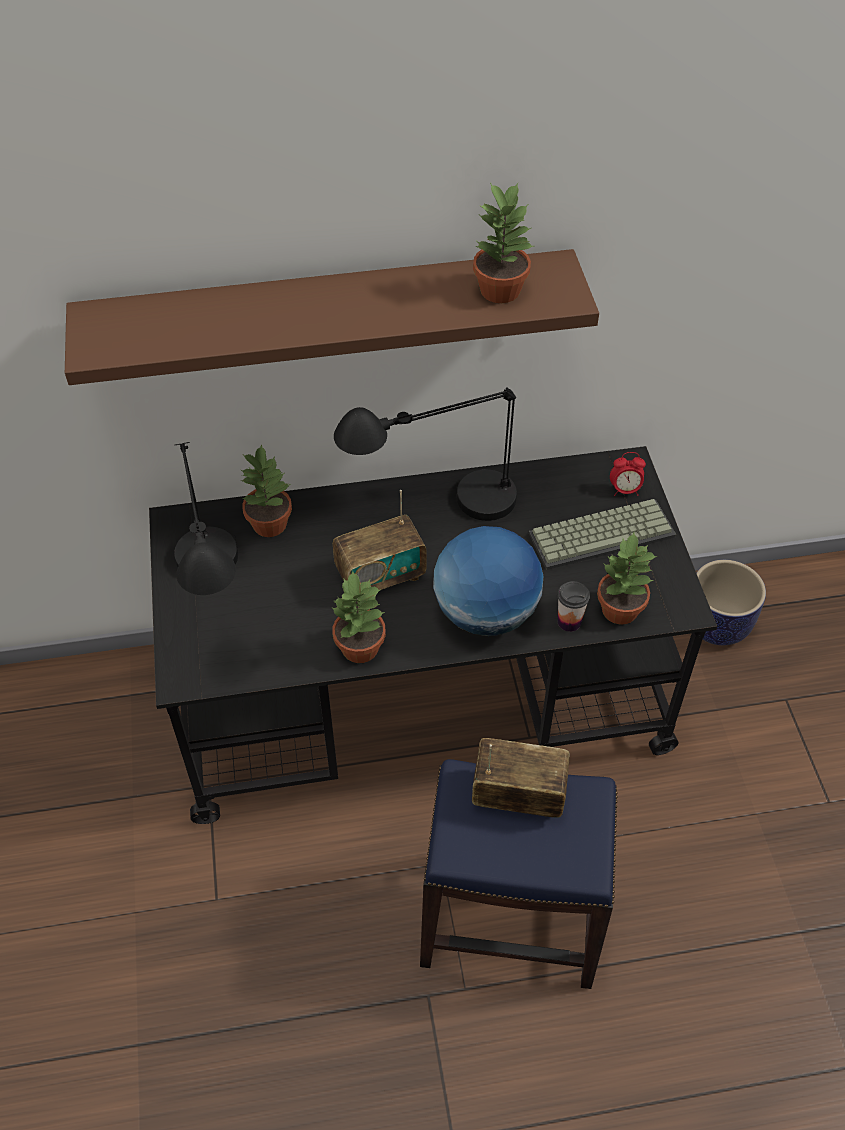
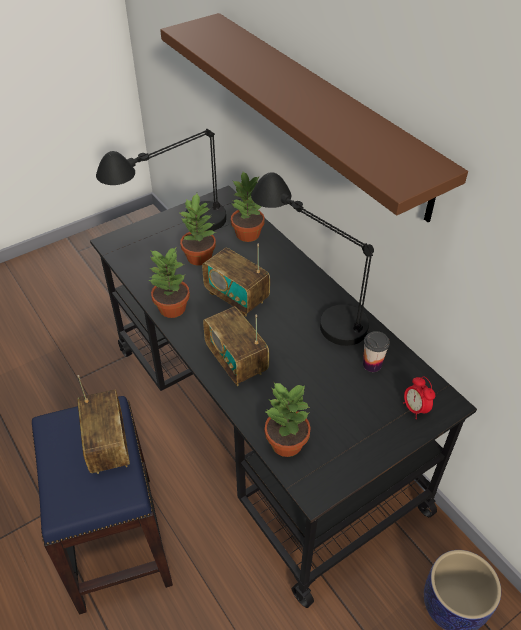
camera: 65 degrees right, 5 degrees down
(485, 613) = (236, 361): globe -> radio
(500, 289) = (378, 148): potted plant -> potted plant (200, 257)
(569, 622) = (256, 413): cup -> cup (372, 365)
(602, 533) = (358, 407): keyboard -> none

